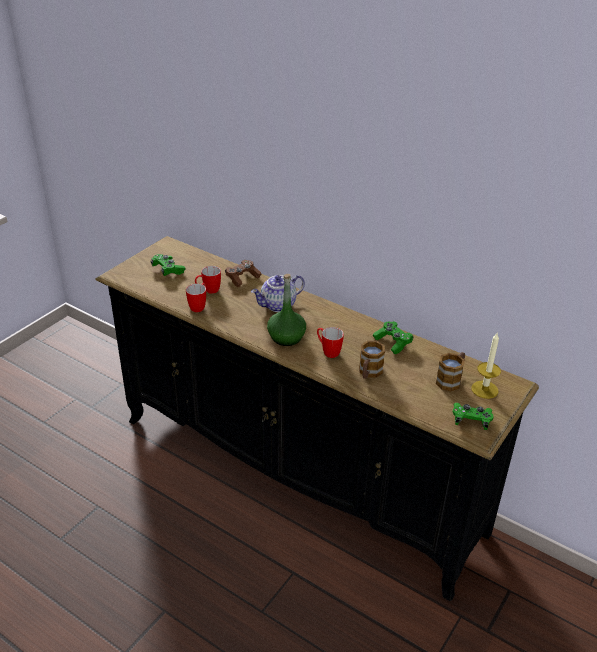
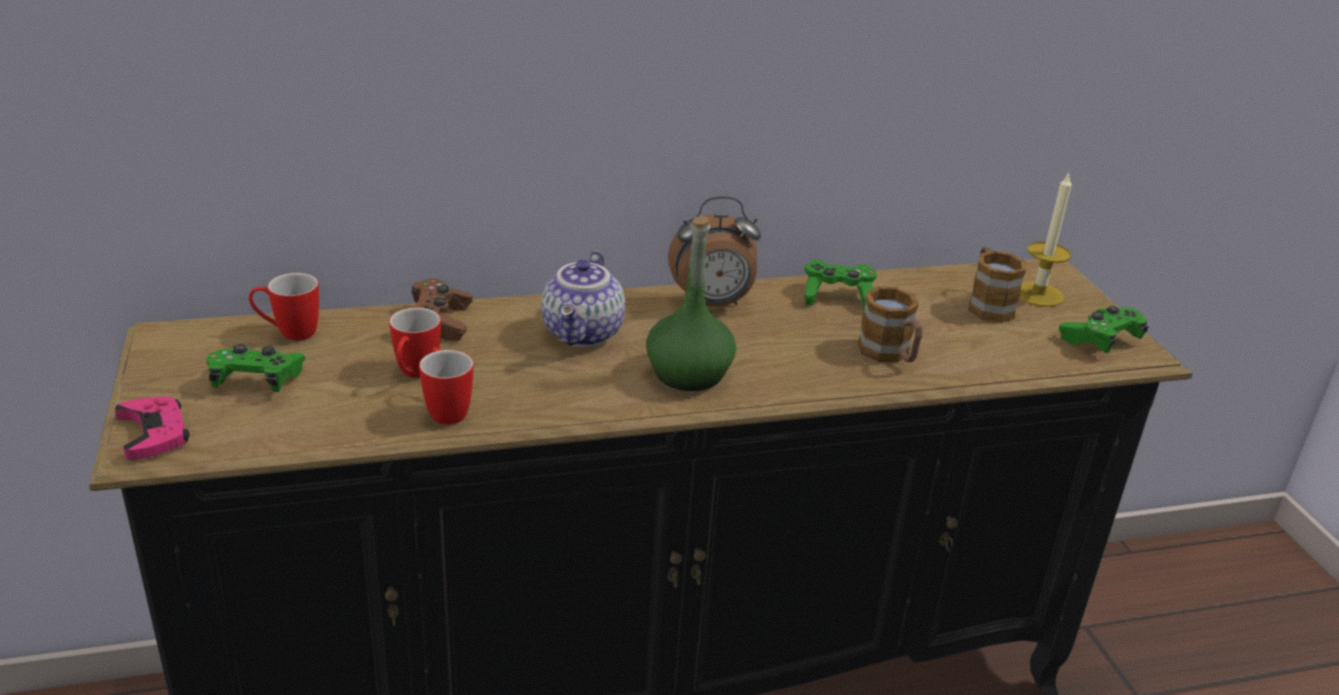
camera: 50 degrees left, 5 degrees down
(124, 271) = (154, 433): none -> pink game controller
(328, 351) = (785, 358): mug -> mug (288, 333)
(340, 319) = (712, 304): none -> alarm clock

